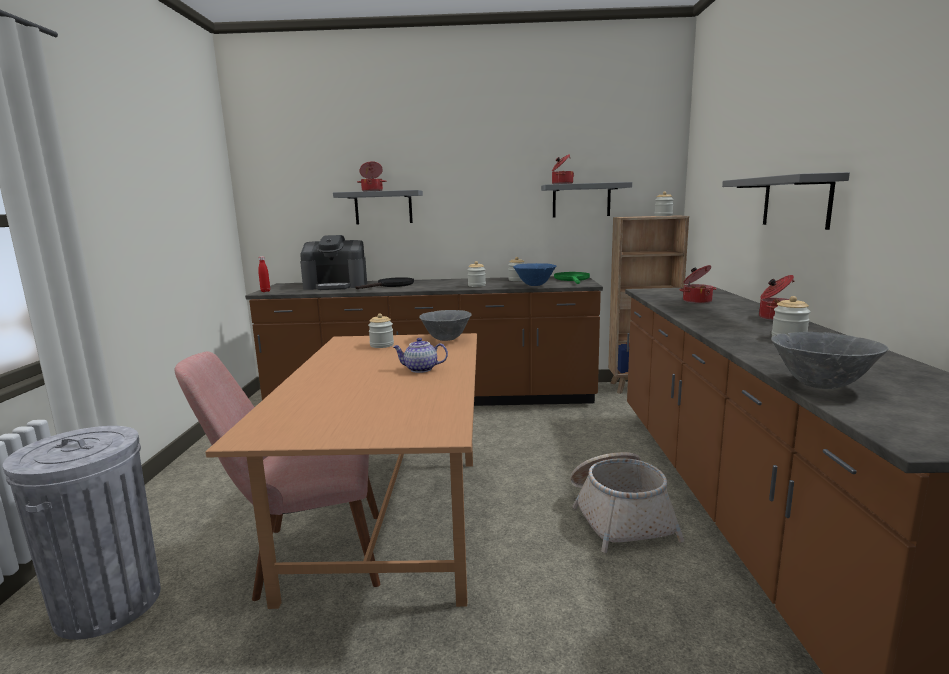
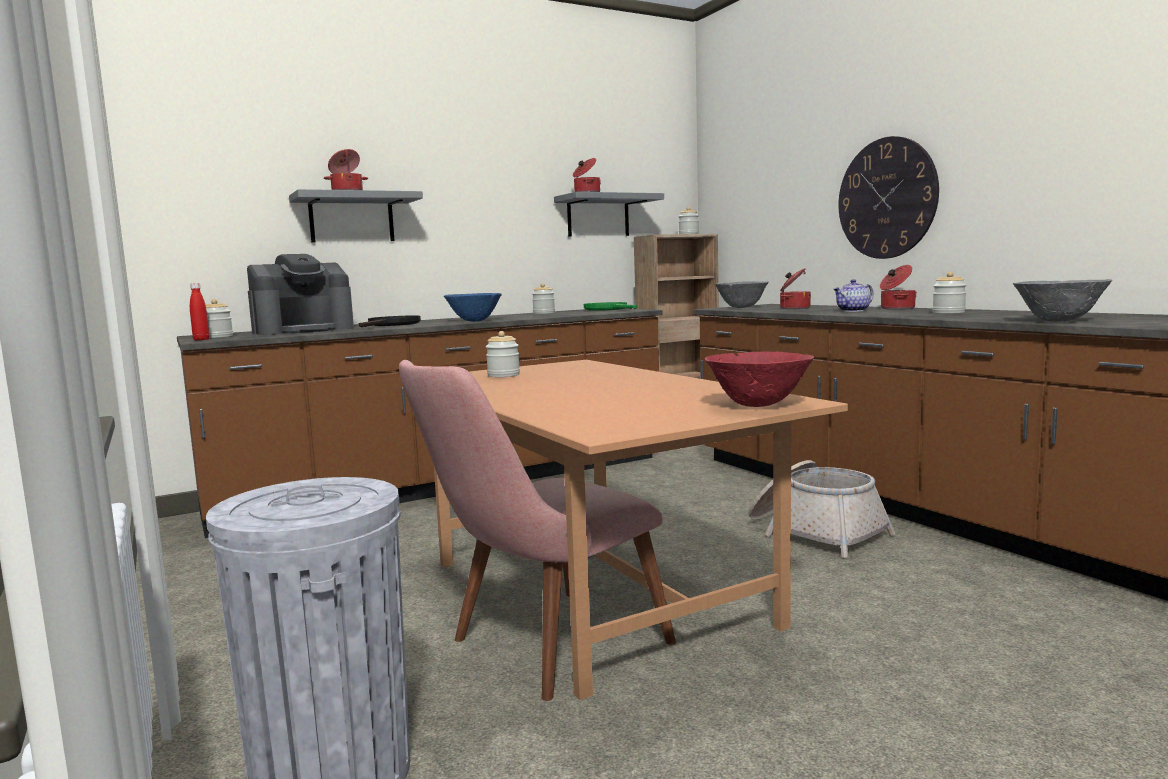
camera: 30 degrees left, 5 degrees down
(405, 430) = (757, 406): none -> red bowl
(420, 369) = (621, 381): teapot -> teapot (853, 311)
(446, 339) = (569, 365): grey bowl -> grey bowl (741, 307)
(476, 285) = (513, 318): jar -> jar (218, 337)
(535, 285) = (585, 313): blue bowl -> blue bowl (474, 321)
(796, 201) = (886, 198): grey shelf -> wall clock

